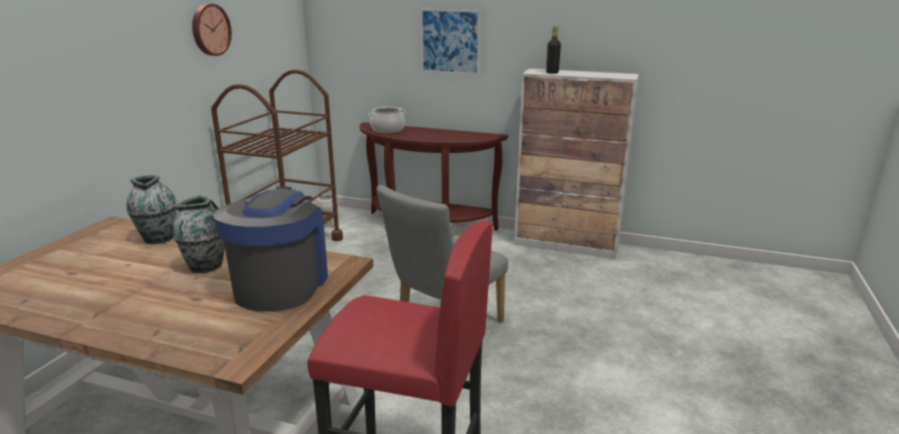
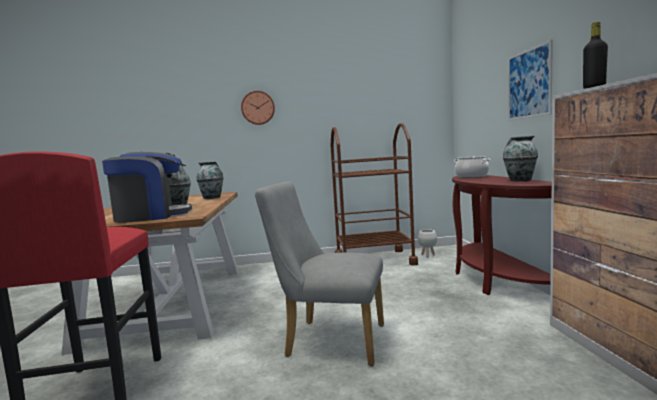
camera: 65 degrees right, 15 degrees down
(210, 30) = (343, 97): wall clock -> wall clock (258, 108)
(454, 133) = (519, 180): none -> vase

